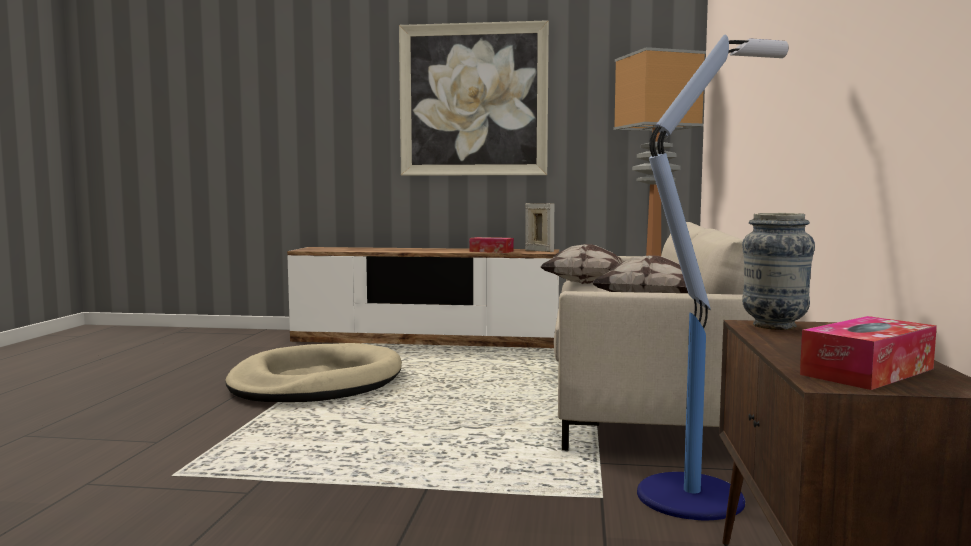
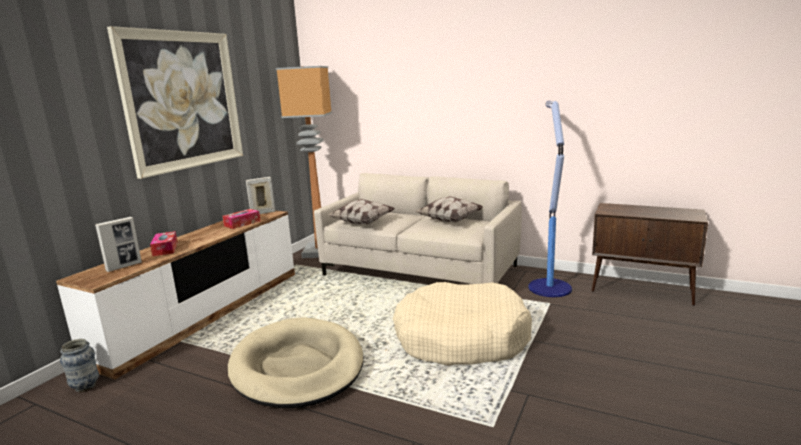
camera: 70 degrees left, 10 degrees up
(341, 249) = (124, 266): none -> picture frame
(412, 442) = (461, 338): none -> beige dog bed
(774, 326) = (609, 210): vase -> vase (85, 387)
(867, 371) = (680, 214): tissue box -> tissue box (165, 249)

